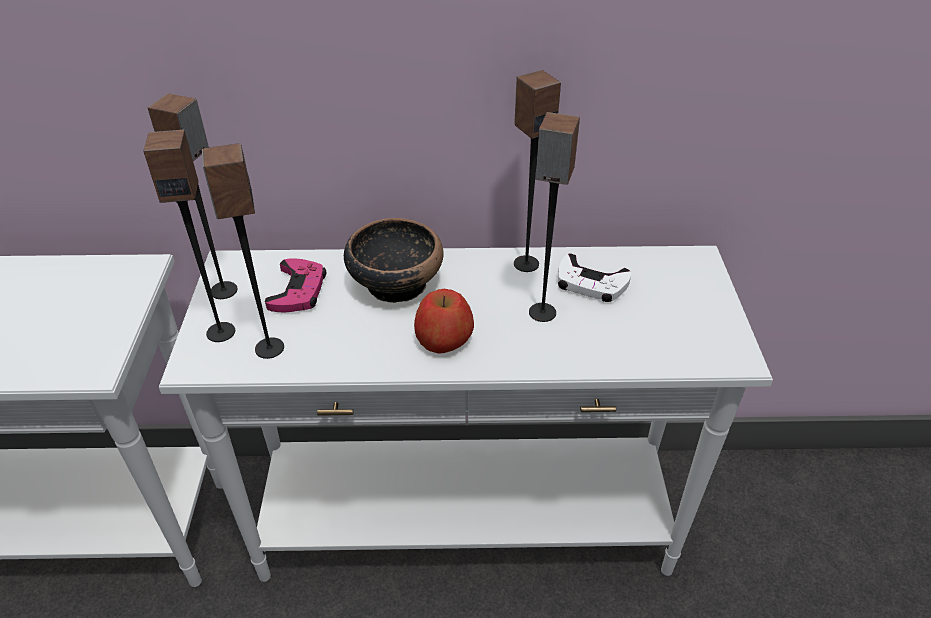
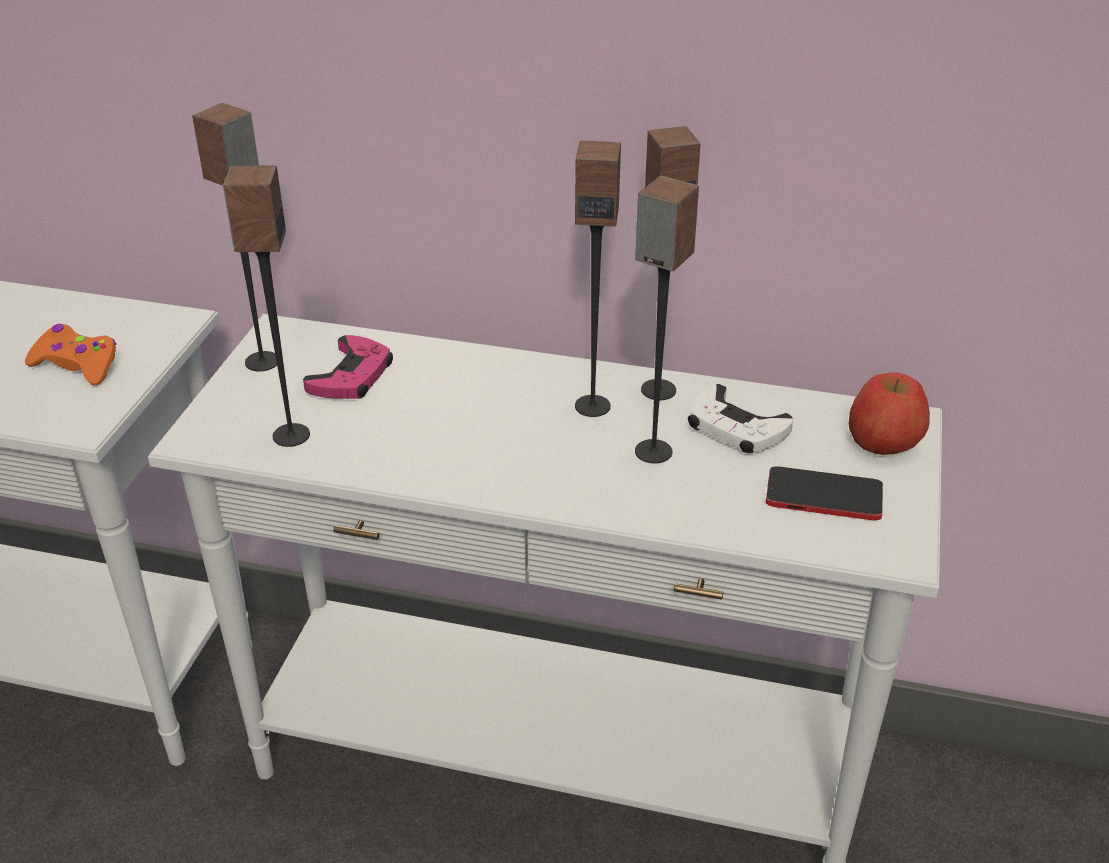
camera: 15 degrees right, 5 degrees down
(72, 318) = (77, 364): none -> orange game controller
(221, 332) = (241, 407): speaker -> speaker (592, 406)
(395, 283) = (476, 386): bowl -> none
(443, 340) = (509, 462): apple -> apple (883, 441)
(671, 325) = (824, 495): none -> phone

